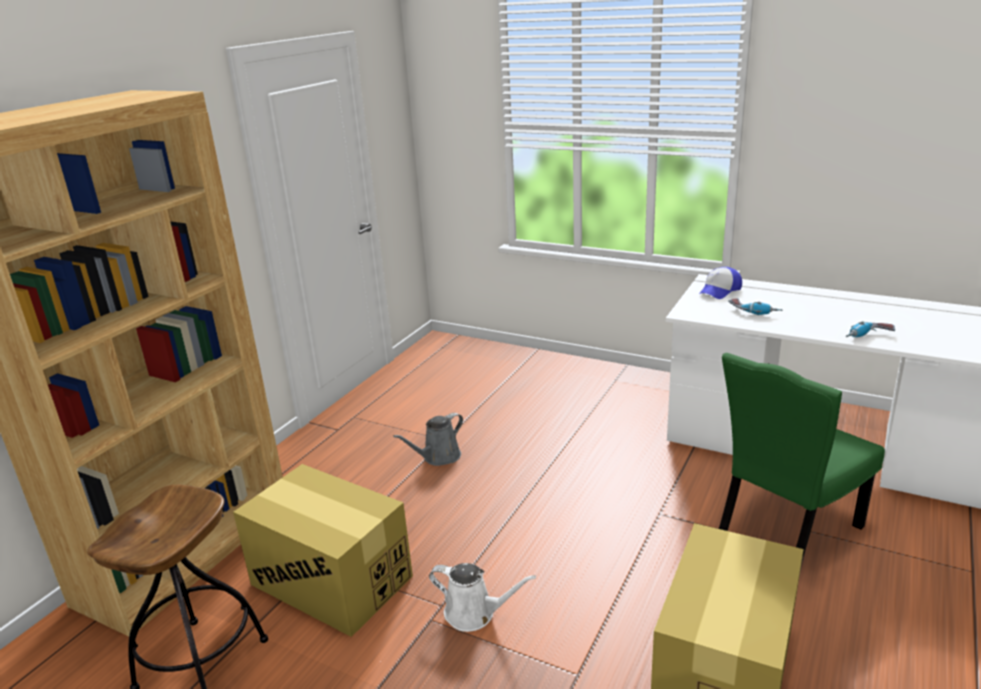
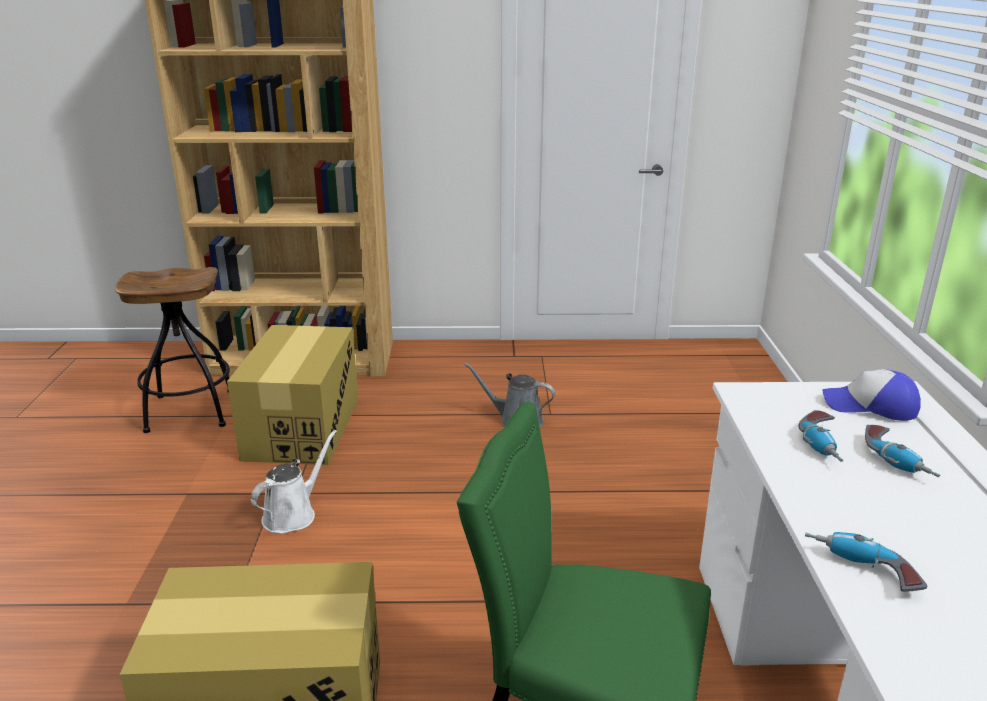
camera: 60 degrees right, 0 degrees up
(474, 613) = (293, 514): white watering can -> white watering can turned 135 degrees counterclockwise
(777, 302) = (897, 460): none -> power drill

